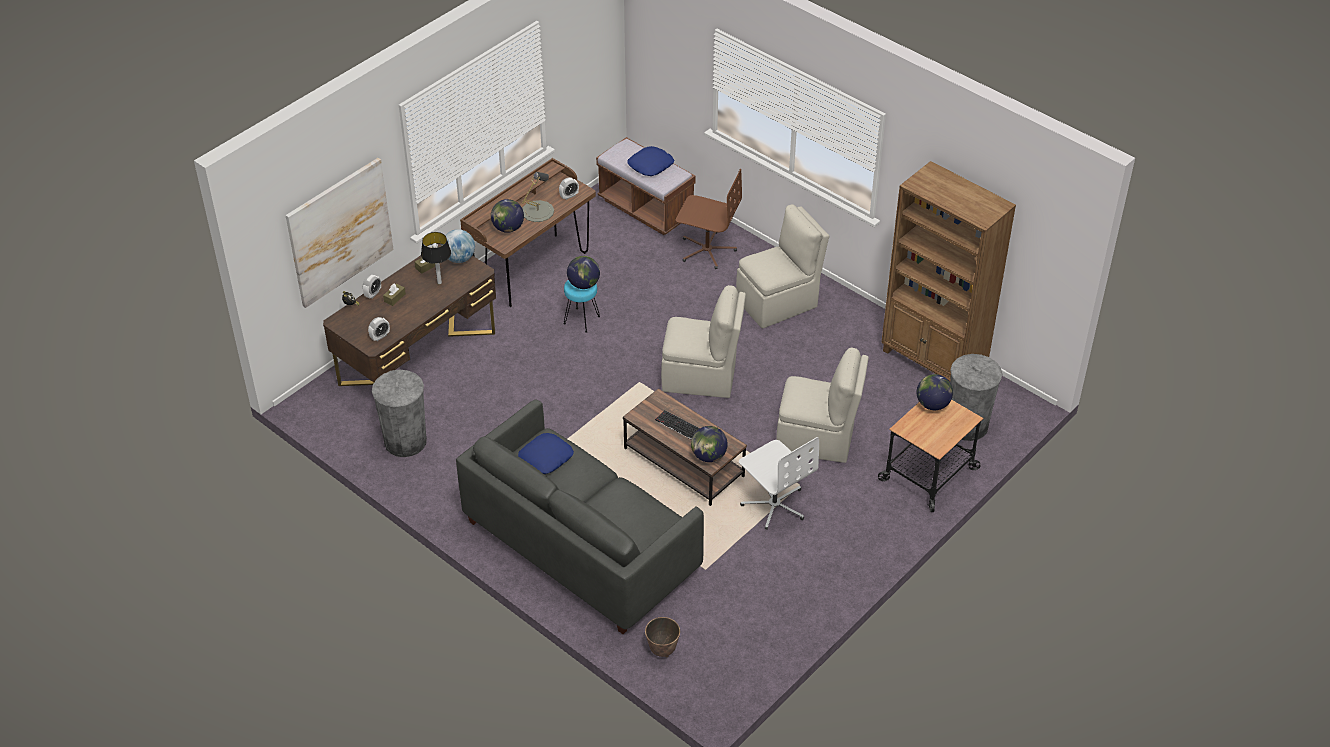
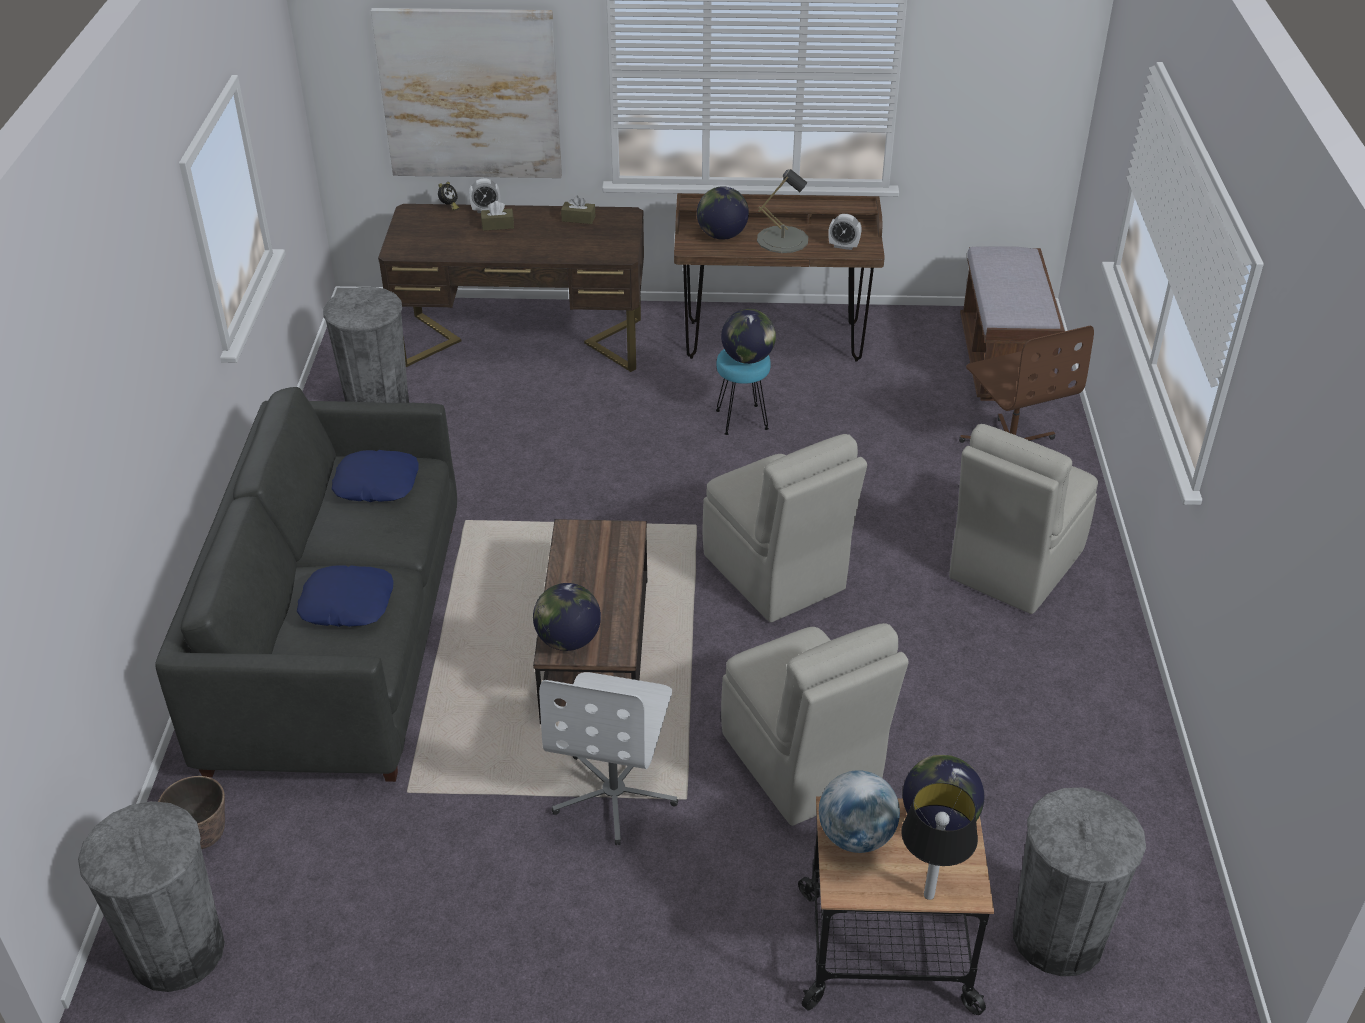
camera: 50 degrees right, 5 degrees down
(380, 336) = (420, 247): alarm clock -> none
(439, 283) = (562, 239): table lamp -> table lamp (928, 895)
(459, 258) = (622, 231): globe -> globe (856, 837)
(650, 165) = (1019, 287): blue pillow -> blue pillow (347, 603)
(679, 426) = (595, 580): keyboard -> none
(720, 685) = (177, 951): none -> grey trash can
(779, 302) = (1014, 566): beige chair -> beige chair turned 105 degrees clockwise
(933, 361) = (1137, 804): brown bookcase -> none

